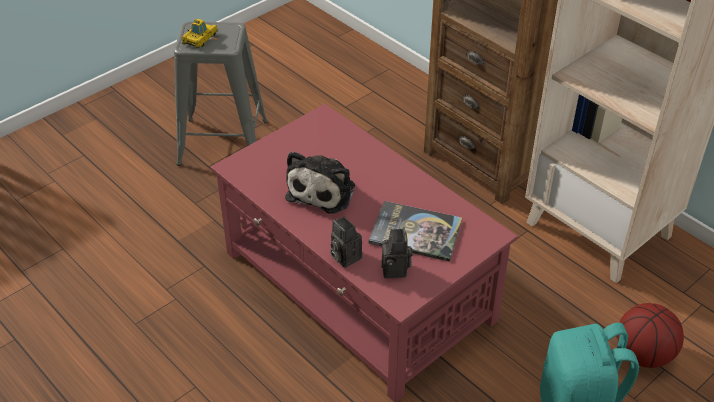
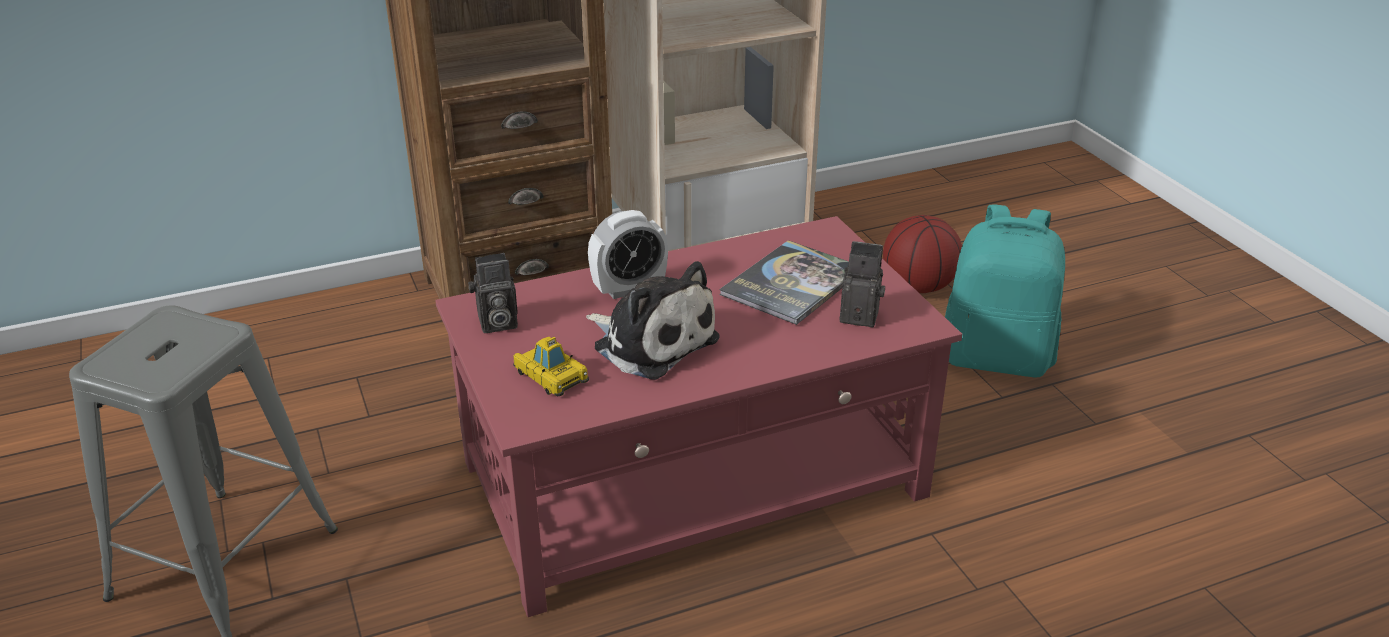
camera: 70 degrees left, 10 degrees down
(200, 38) = (154, 360): toy car -> toy car (551, 376)
(344, 256) = (812, 352): camera -> camera (496, 324)
(372, 167) = (629, 288): none -> alarm clock

